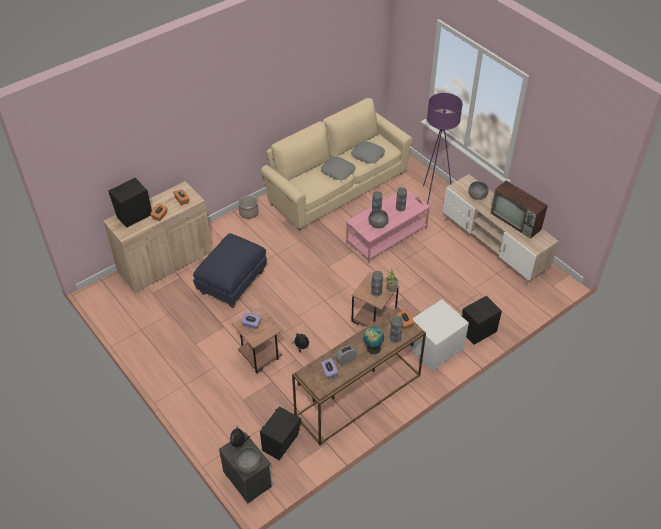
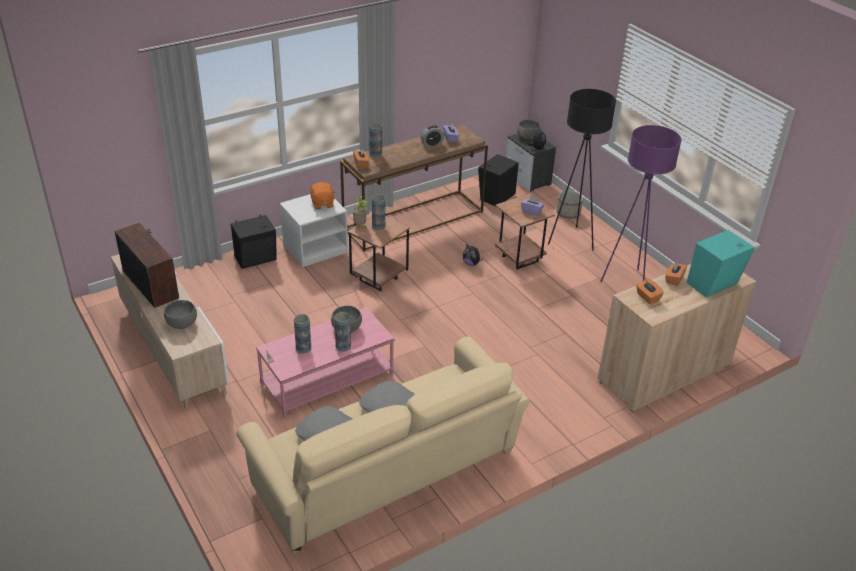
camera: 175 degrees left, 10 degrees down
(133, 215) = (714, 284): black speaker -> turquoise speaker
(212, 386) = (571, 240): none -> black floor lamp
(232, 282) = (561, 338): blue ottoman -> none
(249, 213) = (546, 439): planter -> planter (568, 213)
(372, 348) = (402, 149): globe -> none
(432, 325) = (322, 204): none -> orange plush toy
(433, 197) = (223, 436): purple floor lamp -> purple floor lamp (627, 282)

